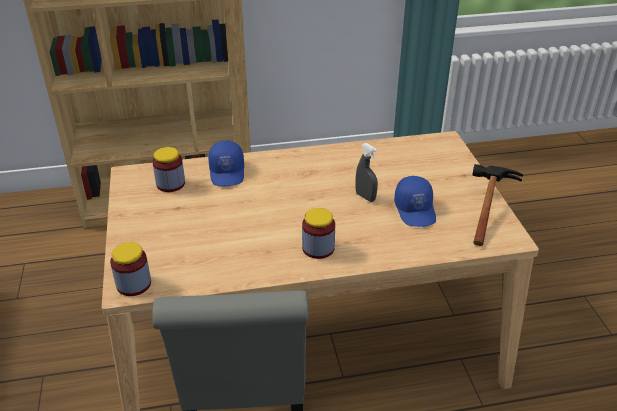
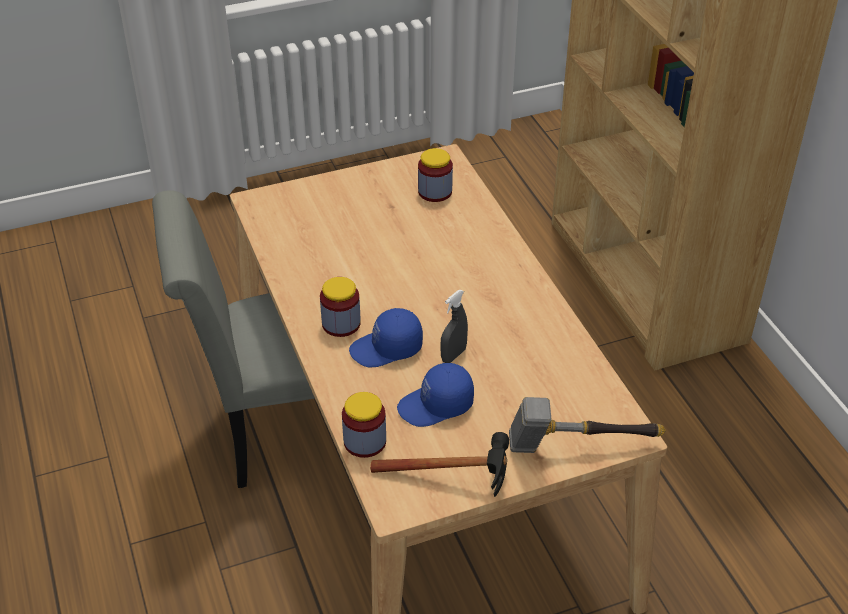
camera: 80 degrees right, 5 degrees up
(133, 284) = (264, 204): jar -> jar (365, 441)
(228, 172) = (471, 230): blue cap -> blue cap (387, 349)
(456, 159) = (579, 448): none -> hammer

